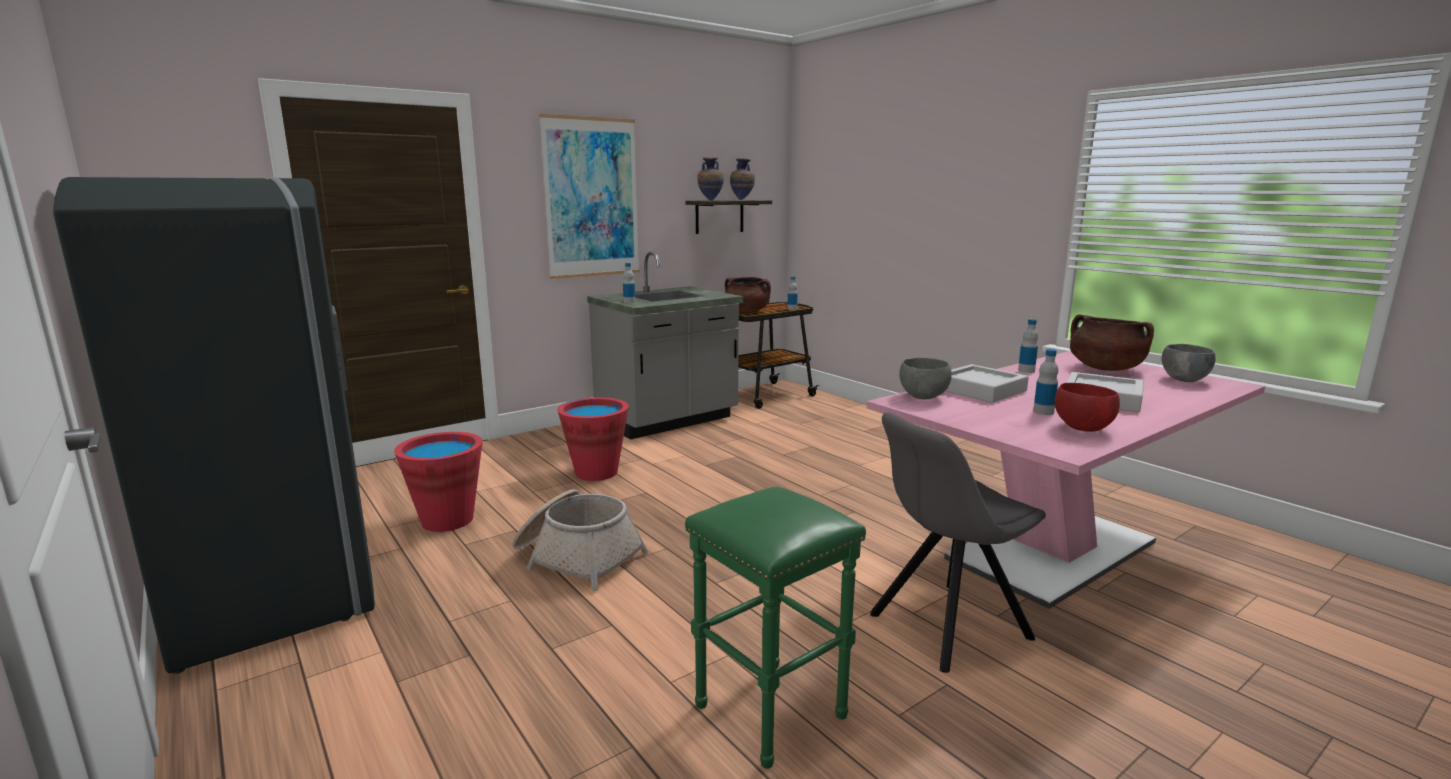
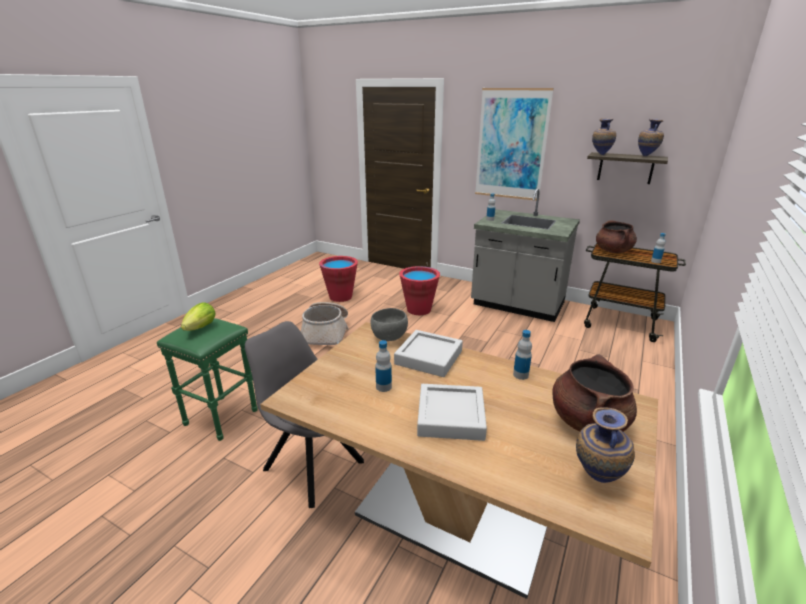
camera: 65 degrees right, 10 degrees up
(272, 586) = (274, 289): grey fridge -> none
(775, 506) = (201, 327): none -> lettuce
(1052, 550) = (452, 514): pink dining table -> brown dining table
(1082, 428) = (347, 405): red bowl -> none
(1183, 380) = (595, 479): grey bowl -> vase

